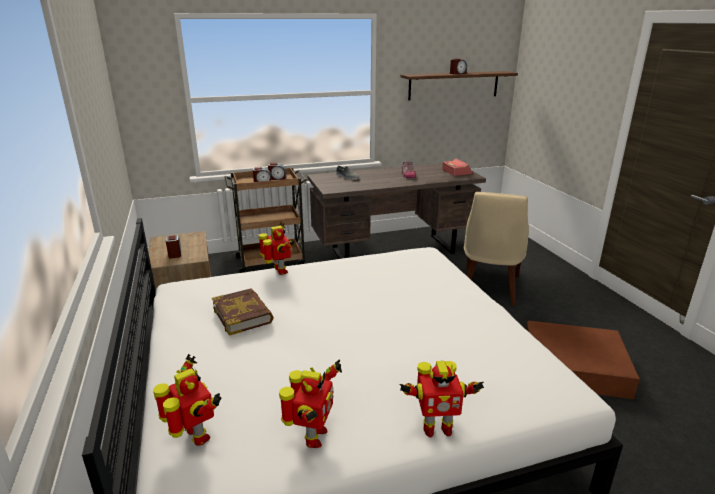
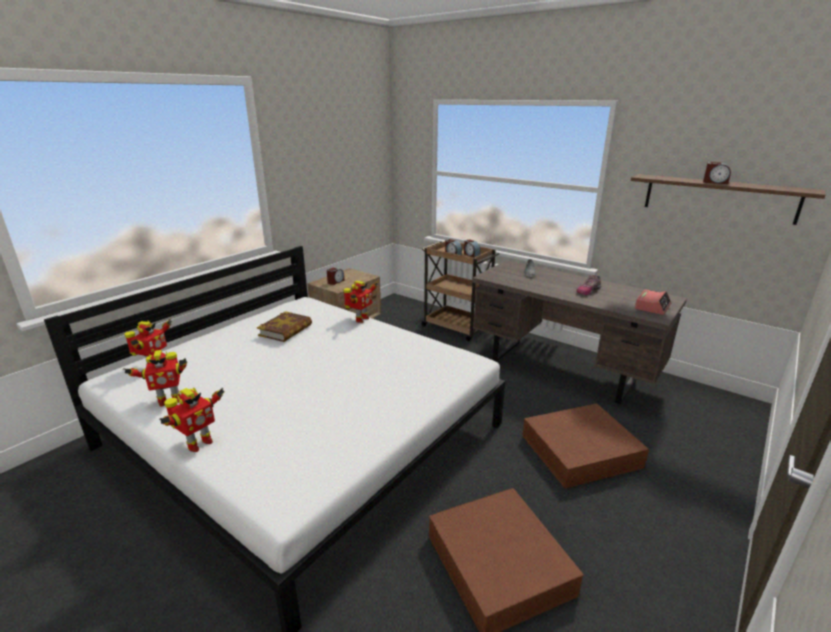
camera: 55 degrees right, 0 degrees up
(436, 428) = (198, 444): toy robot -> toy robot turned 105 degrees counterclockwise
(489, 288) = (580, 451): beige chair -> brown storage box

